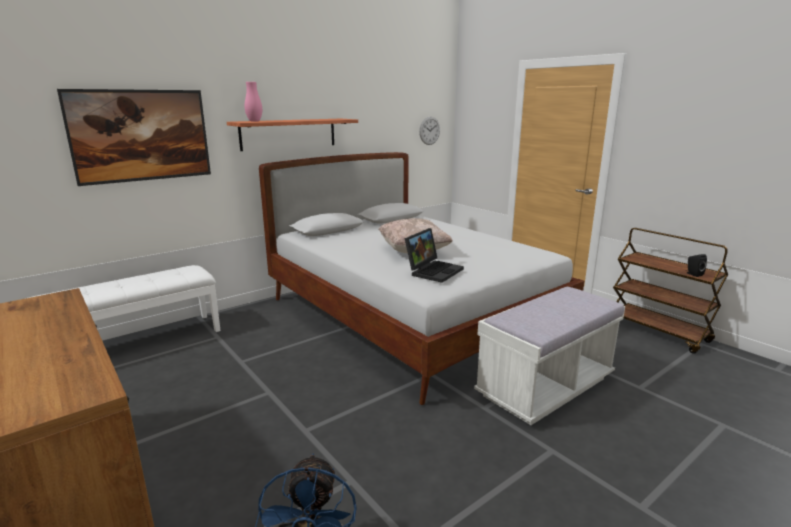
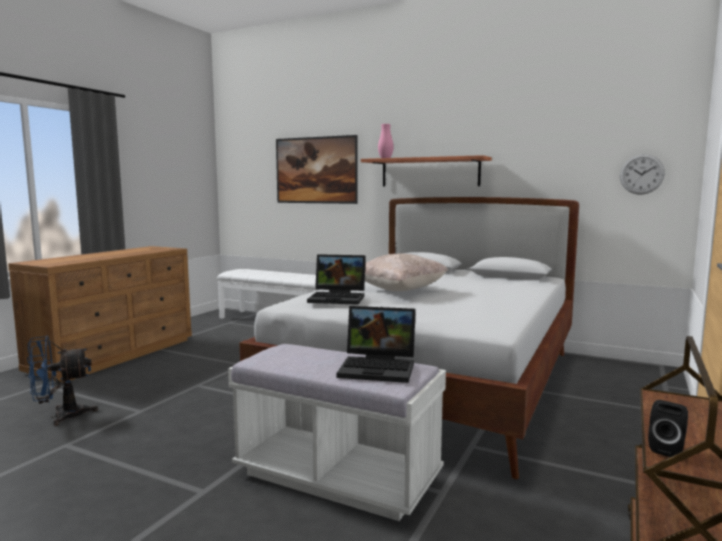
camera: 65 degrees right, 10 degrees down
(574, 299) = (379, 368): none -> laptop

